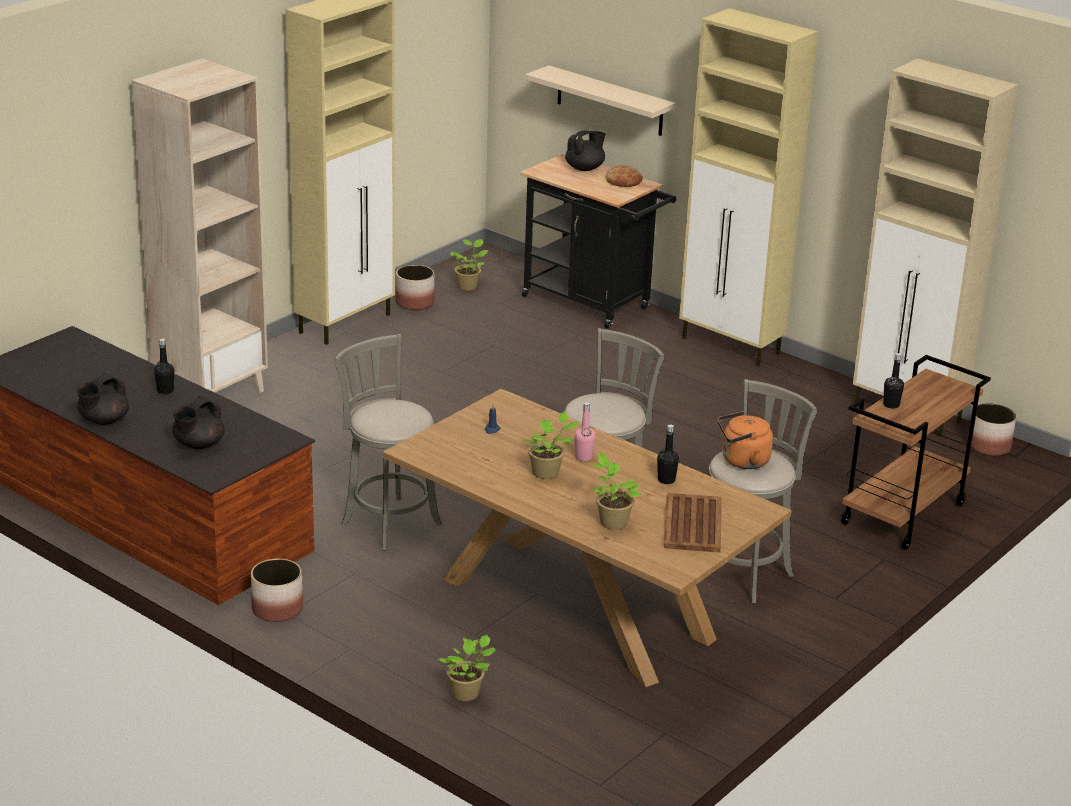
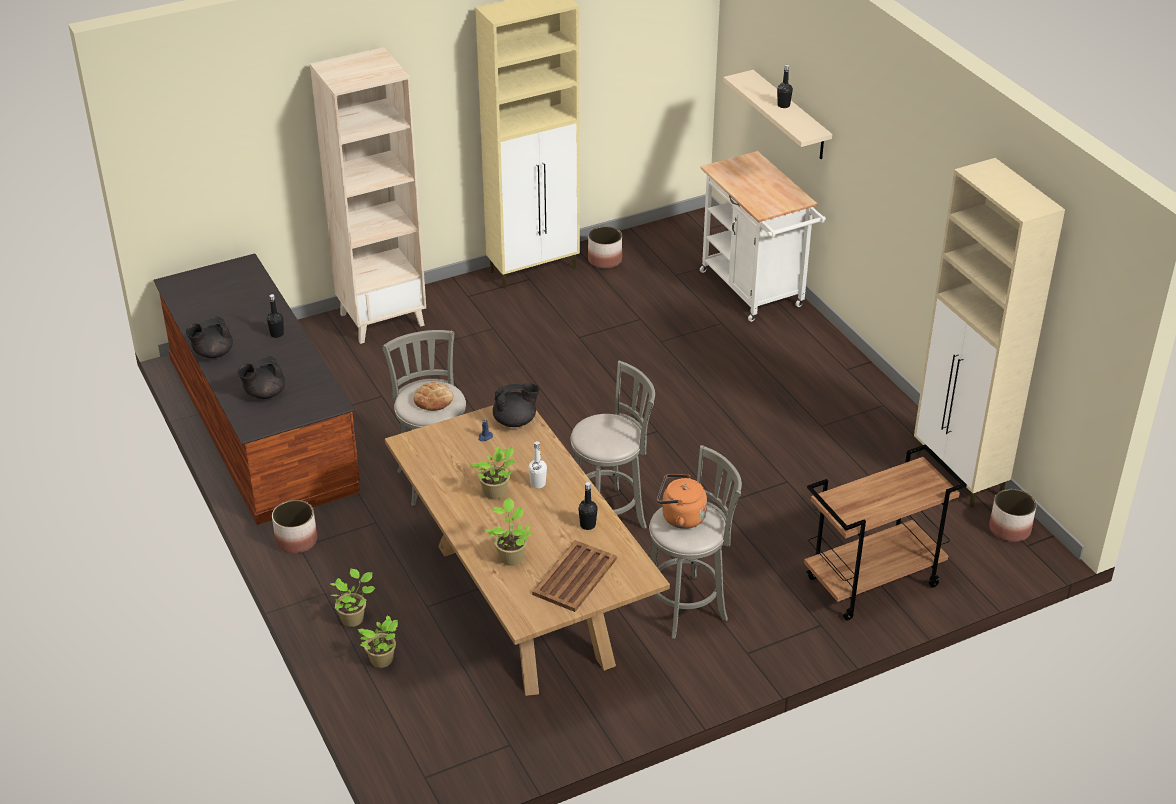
camera: 25 degrees right, 10 degrees up
(468, 286) = (661, 251): potted plant -> potted plant (354, 618)
(583, 457) = (538, 484): pink bottle -> white bottle
(585, 168) = (761, 172): black teapot -> black teapot (515, 421)
(592, 304) = (755, 292): black cart -> white cart
(623, 181) = (784, 193): bread -> bread (433, 400)
(731, 346) = (848, 364): beige cabinet -> none
(891, 405) = (857, 490): black bottle -> black bottle (783, 105)

